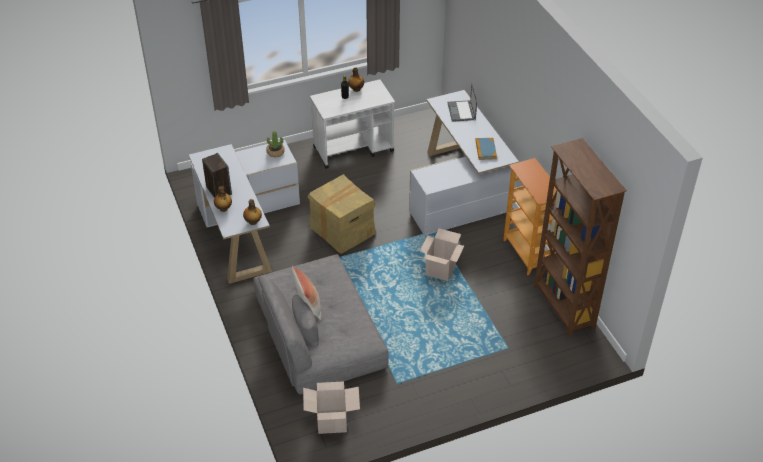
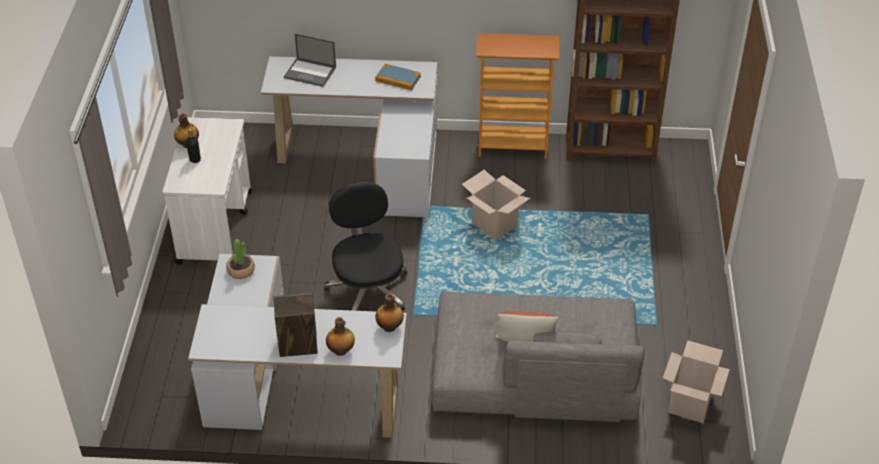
camera: 65 degrees left, 0 degrees up
(342, 231) = (368, 289): cardboard box -> black office chair

